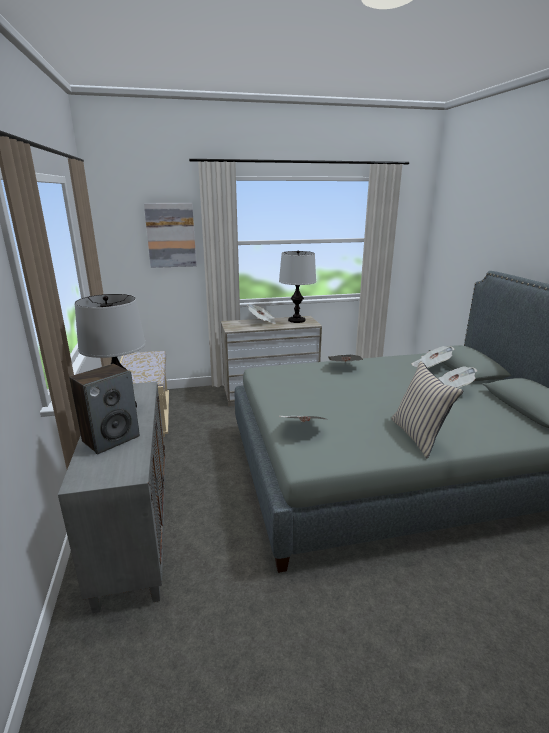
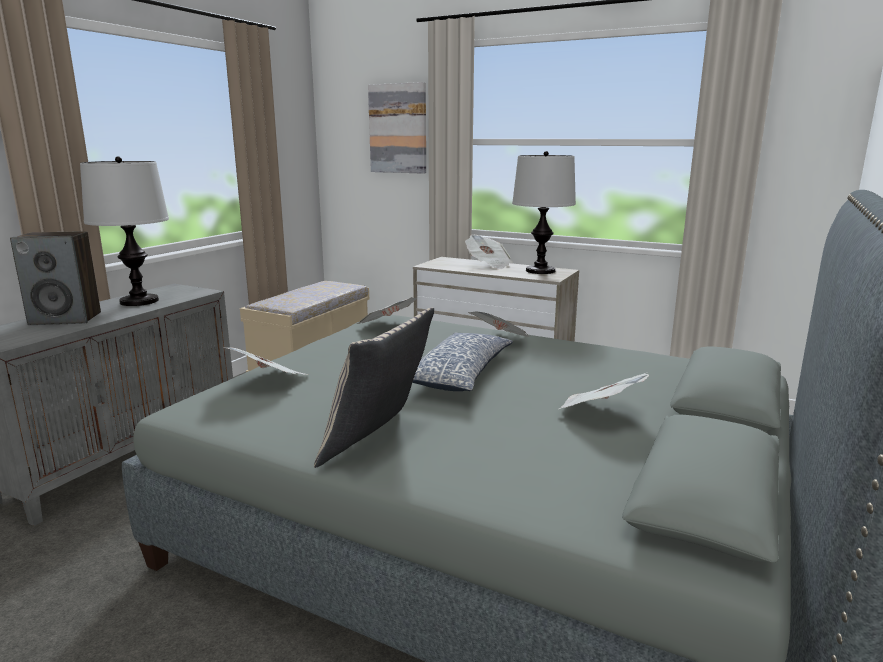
camera: 40 degrees right, 5 degrees down
(372, 391) = (461, 375): none -> pillow
(431, 367) = (654, 377): newspaper -> newspaper (387, 326)

